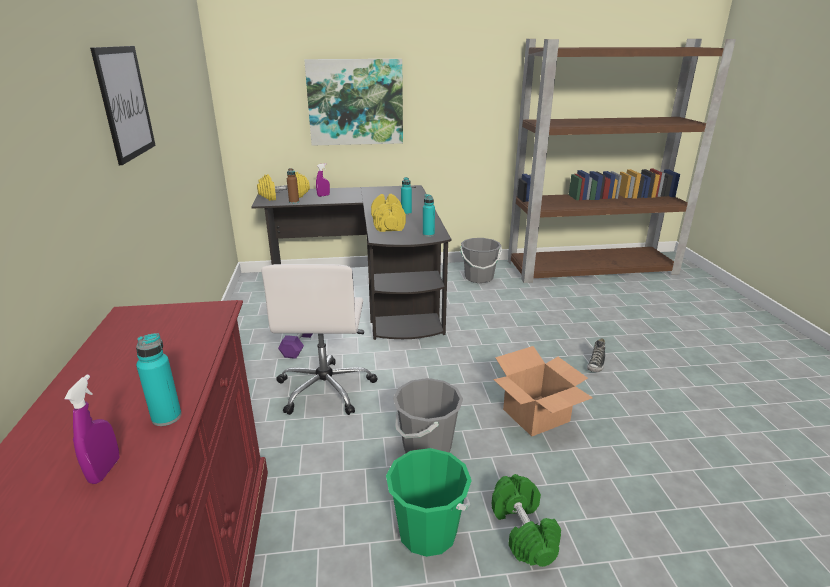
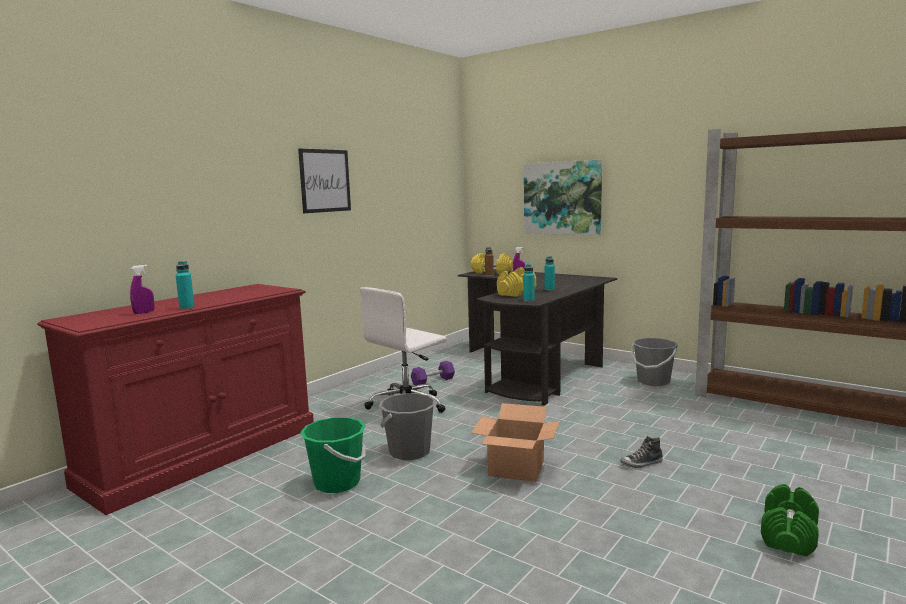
camera: 45 degrees right, 15 degrees down
(523, 531) = (386, 509): green dumbbell -> green dumbbell (789, 536)

